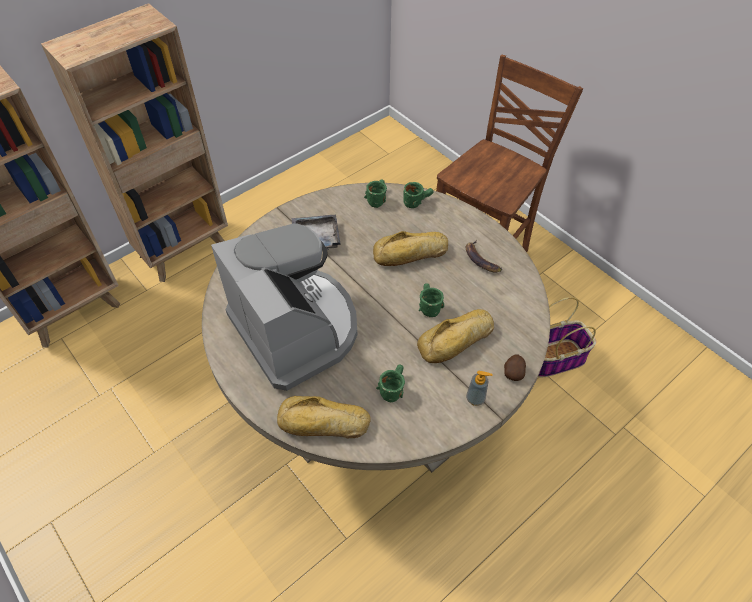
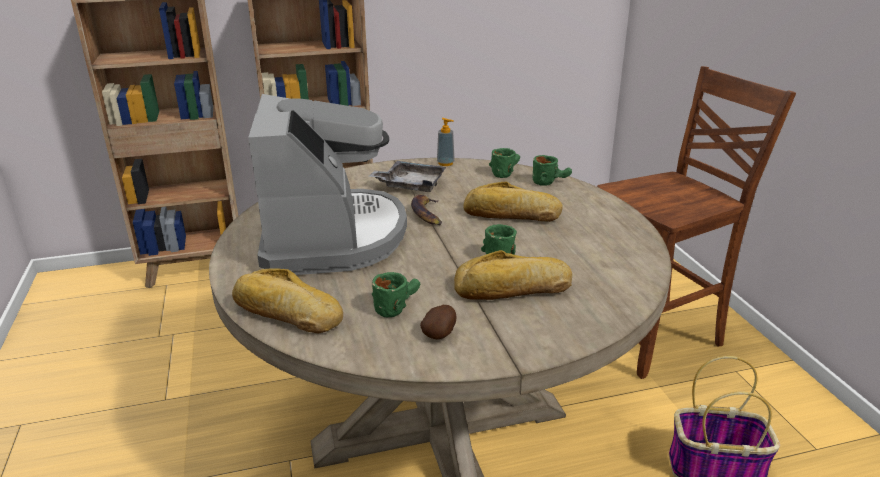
camera: 25 degrees right, 25 degrees down
(475, 398) = (497, 344): soap dispenser -> soap dispenser (445, 163)
(480, 260) = (596, 235): banana -> banana (427, 214)
(513, 372) = (571, 335): potato -> potato (440, 334)

